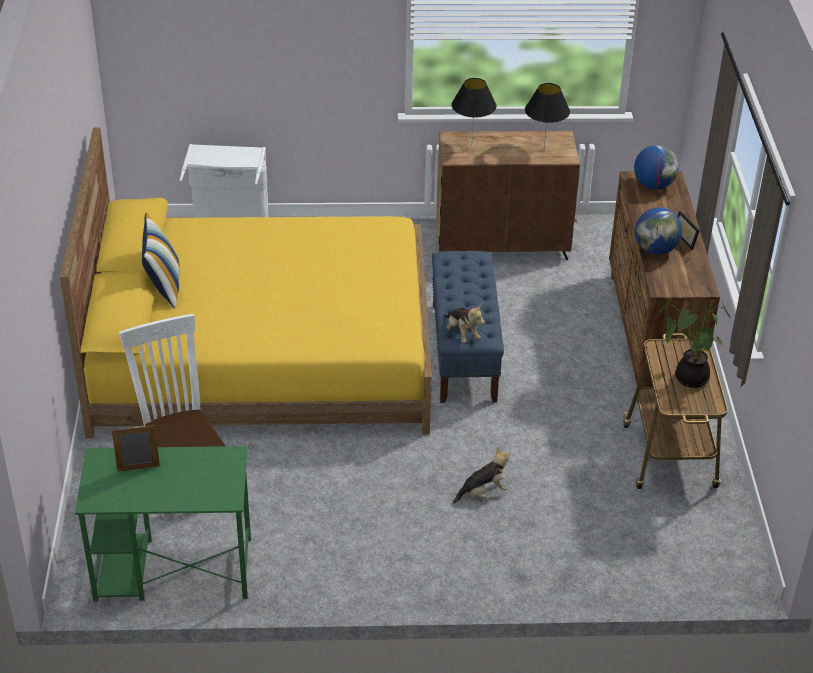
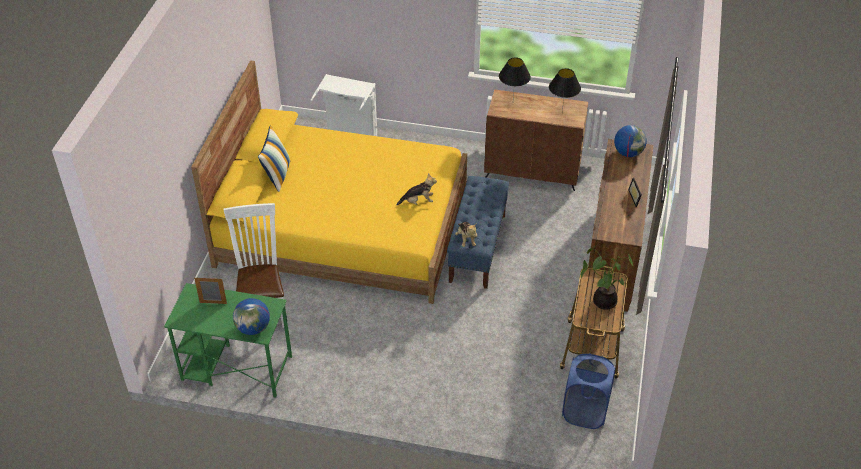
camera: 15 degrees right, 5 degrees up
(483, 492) = (454, 352): plush toy -> plush toy (418, 201)
(656, 249) = (610, 203): globe -> globe (253, 328)
(691, 538) = (585, 412): none -> blue laundry basket

